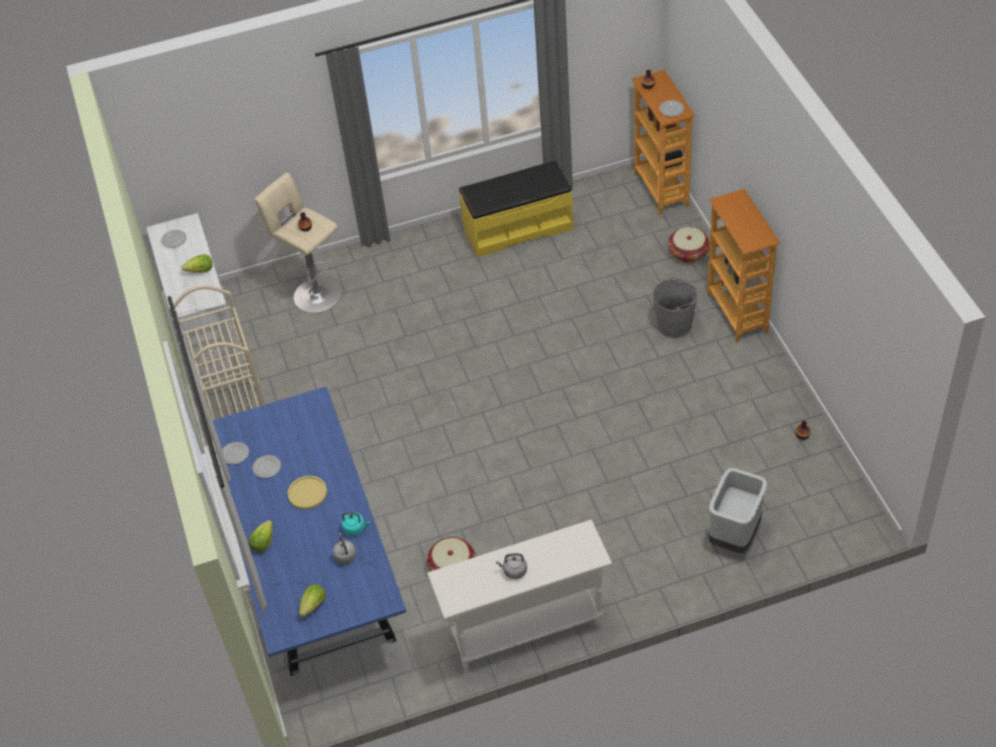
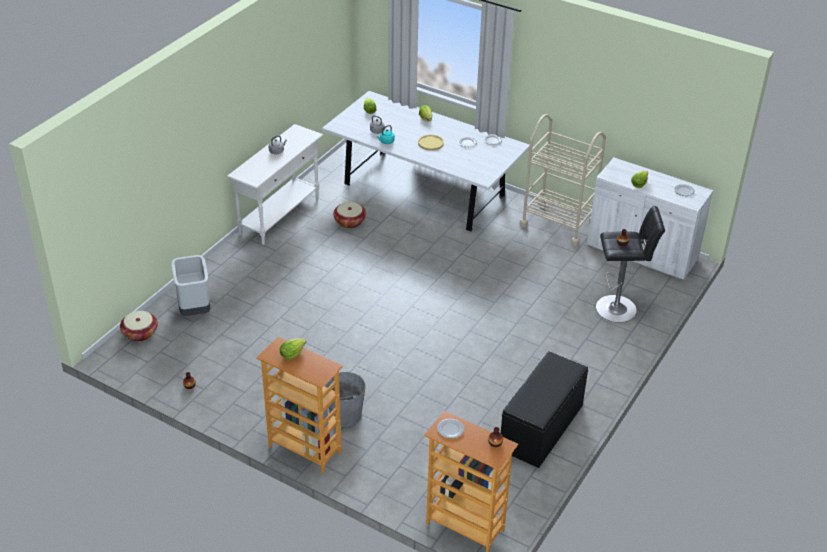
camera: 135 degrees right, 10 degrees down
(314, 293) = (619, 308): beige stool -> black stool
(314, 567) = (424, 189): blue dining table -> white dining table
(517, 228) = (542, 427): yellow bench -> black bench
(688, 252) = (387, 480): basket -> basket (140, 333)
(745, 230) = (292, 354): none -> lettuce

